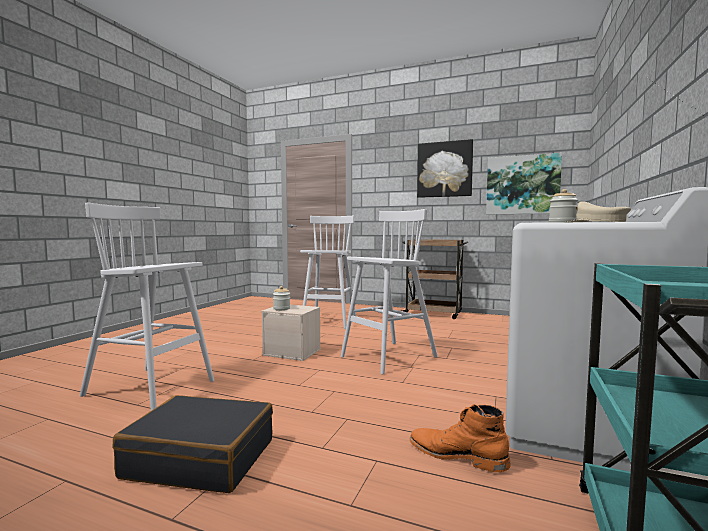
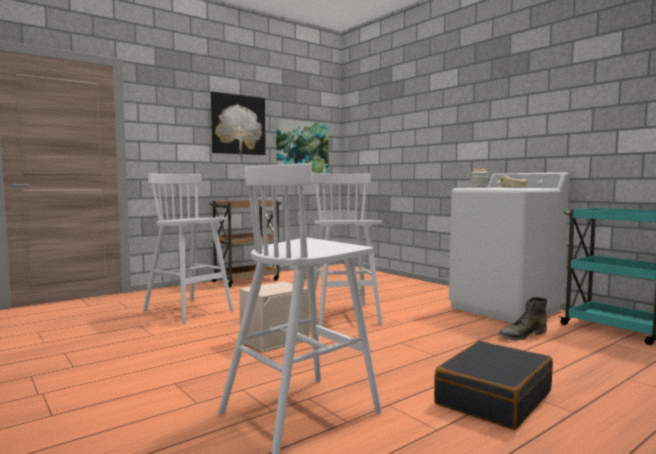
camera: 60 degrees left, 0 degrees up
(281, 308) = (268, 290): jar -> none
(457, 455) = (521, 335): orange boot -> green boot

